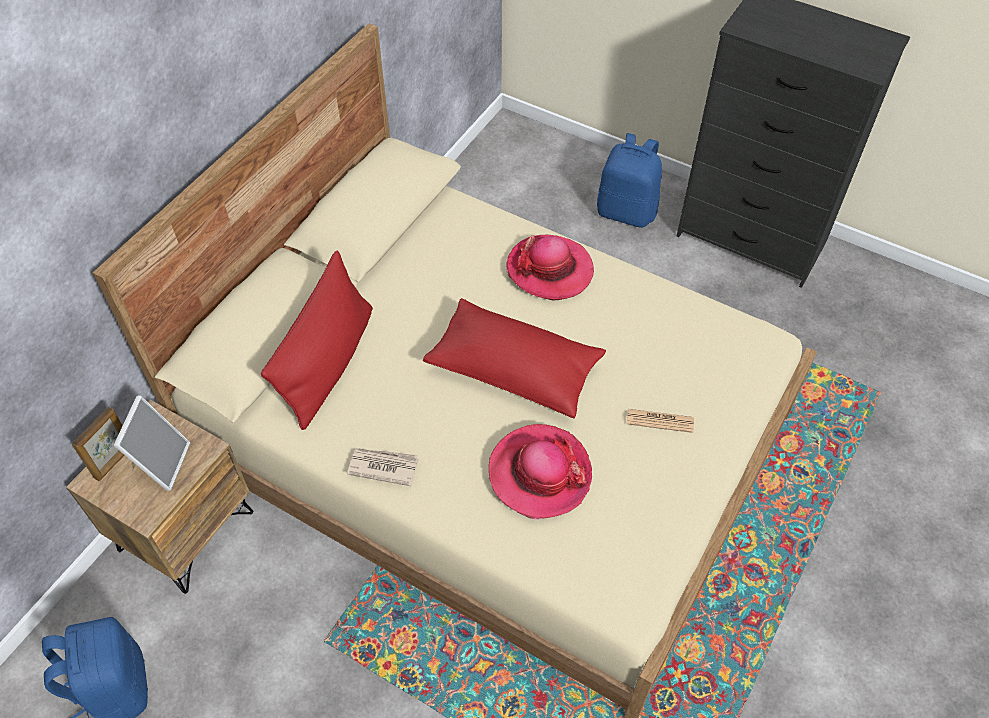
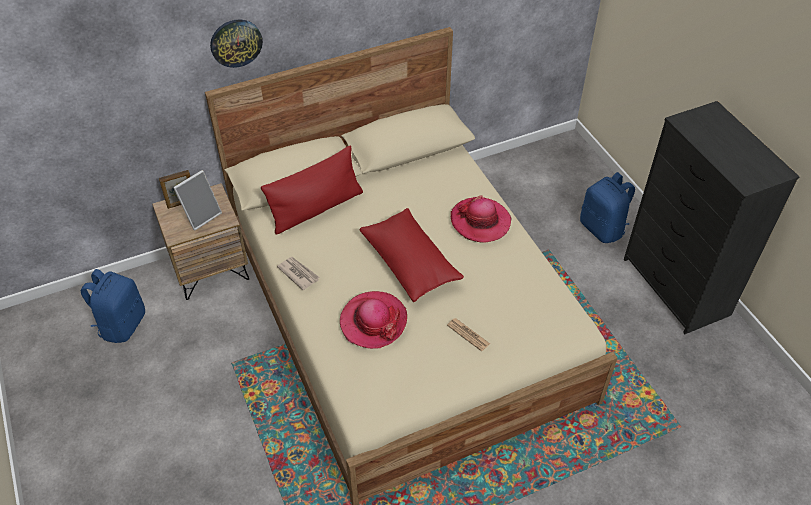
camera: 35 degrees right, 5 degrees down
(112, 170) = (236, 42): none -> wall clock

